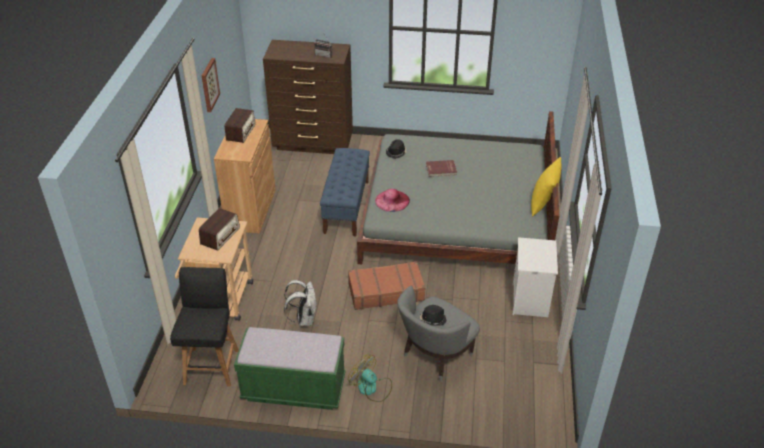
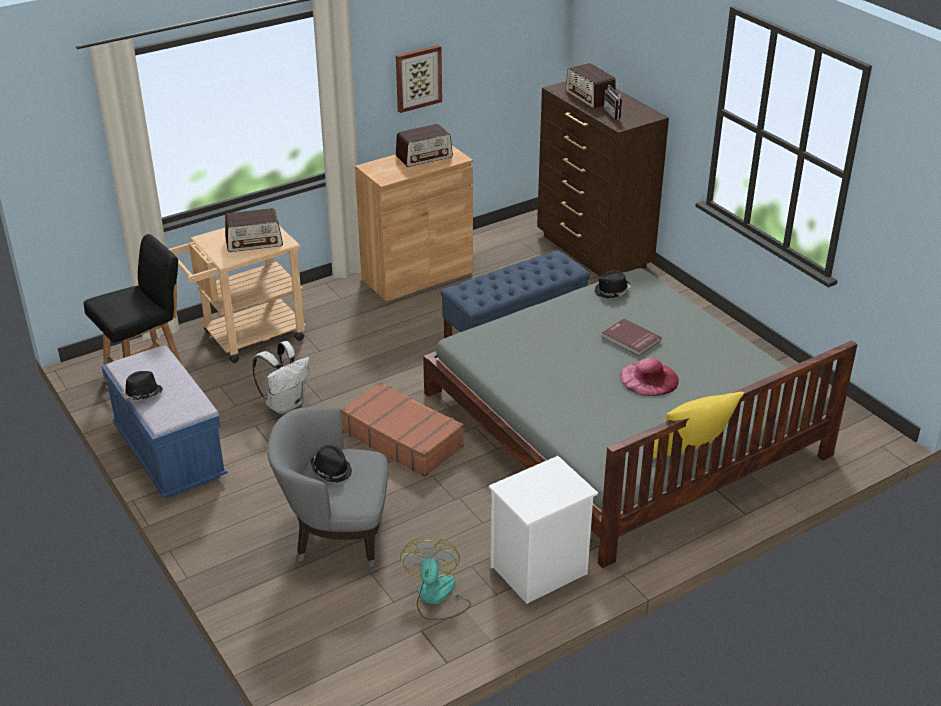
camera: 50 degrees right, 5 degrees down
(291, 358) = (142, 394): none -> black hat
(293, 389) = (169, 454): green bench -> blue bench
(296, 52) = (590, 97): none -> radio
(371, 388) = (228, 511): fan -> fan (436, 597)
(392, 200) = (513, 334): pink hat -> pink hat (649, 378)

